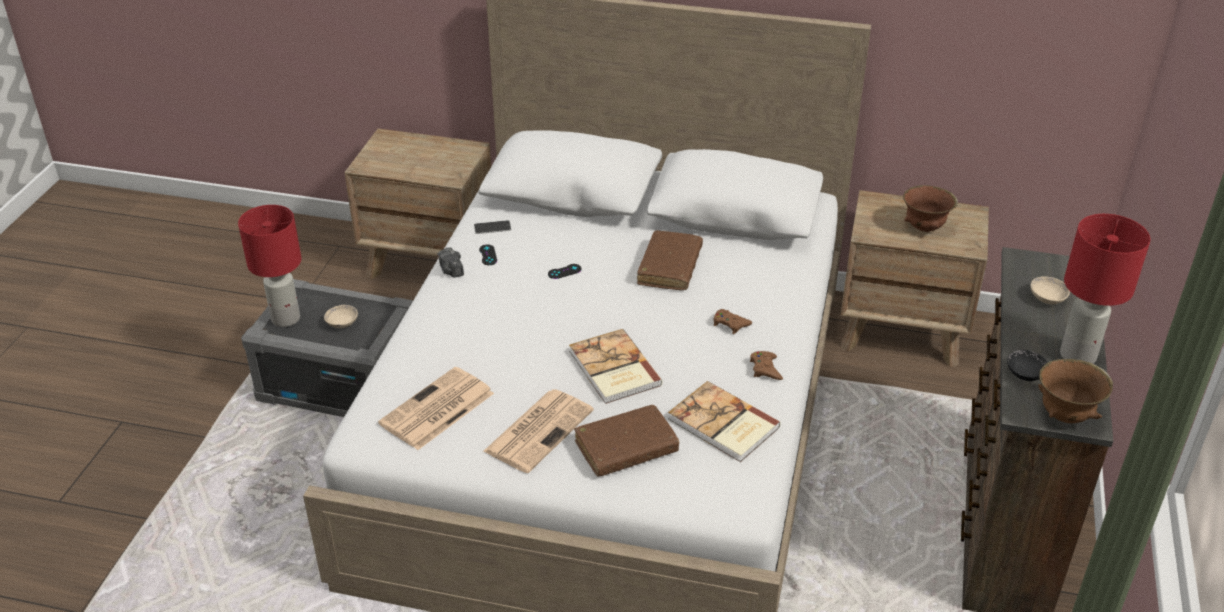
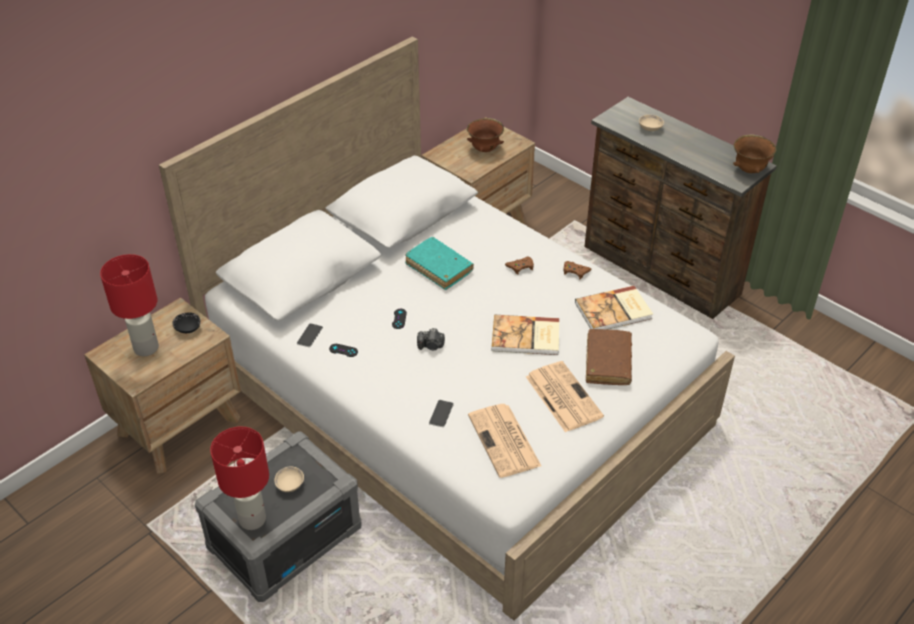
camera: 60 degrees left, 5 degrees up
(446, 350) = (441, 413): none -> phone
(451, 270) = (345, 377): camera -> camera (431, 346)
(669, 268) = (439, 268): brown book -> turquoise book
(1025, 374) = (708, 166): black bowl -> black bowl (188, 328)
(1077, 355) = (704, 142): red table lamp -> red table lamp (145, 348)

